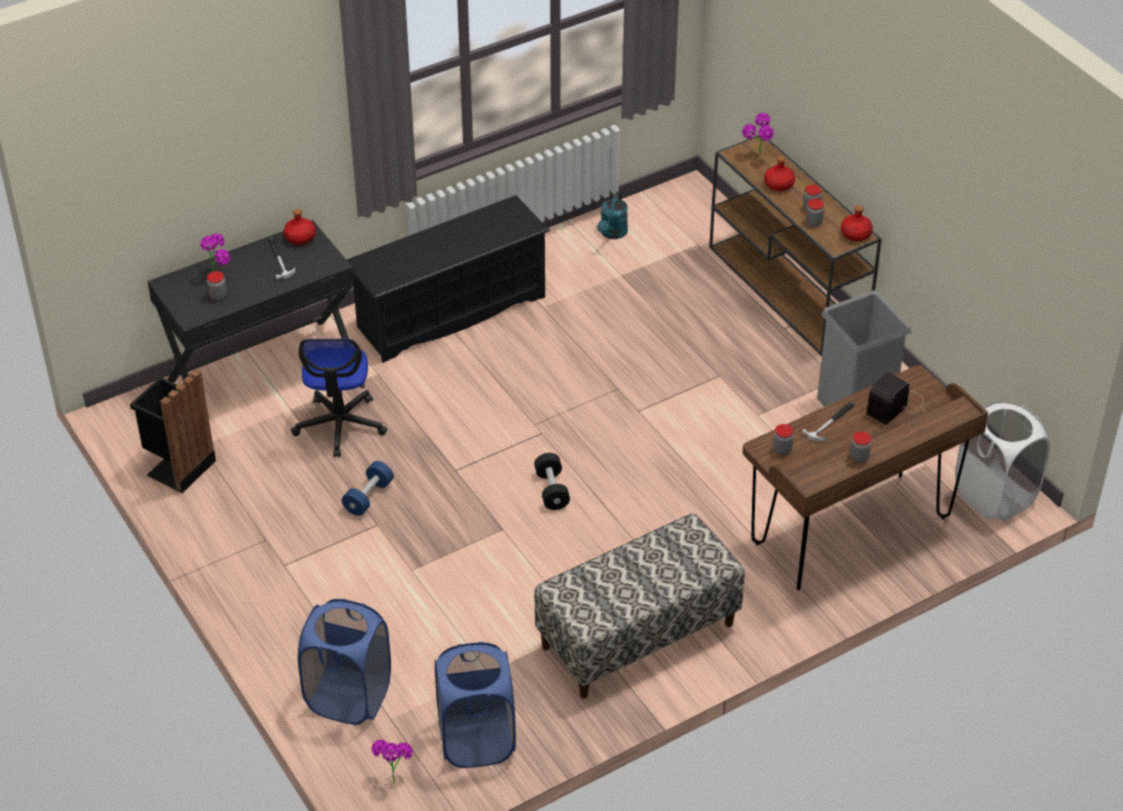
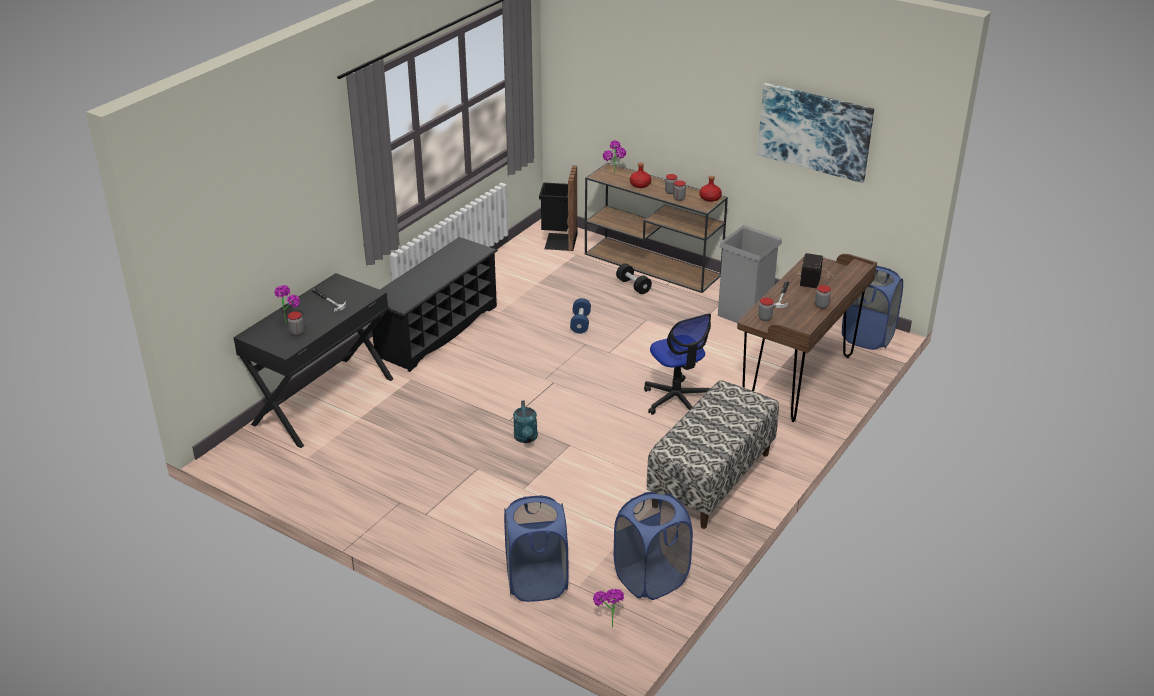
camera: 25 degrees left, 10 degrees down
(178, 467) = (298, 476): black trash can -> black trash can (558, 241)
(299, 237) = (333, 284): red bottle -> none
(340, 425) = (405, 417): office chair -> office chair (677, 399)
(368, 497) = (458, 454): blue dumbbell -> blue dumbbell (580, 323)
(552, 490) = (586, 413): black dumbbell -> black dumbbell (633, 286)
(612, 234) = (515, 262): turquoise watering can -> turquoise watering can (526, 438)
(980, 198) = (815, 131): none -> picture
(995, 496) = (868, 337): white laundry basket -> blue laundry basket

